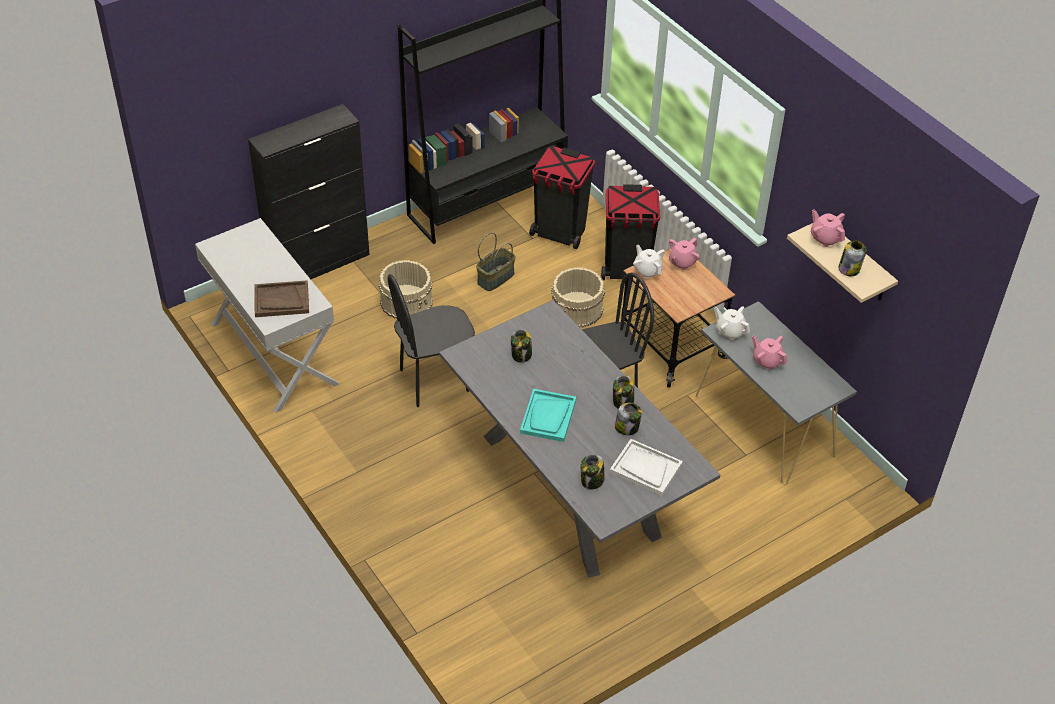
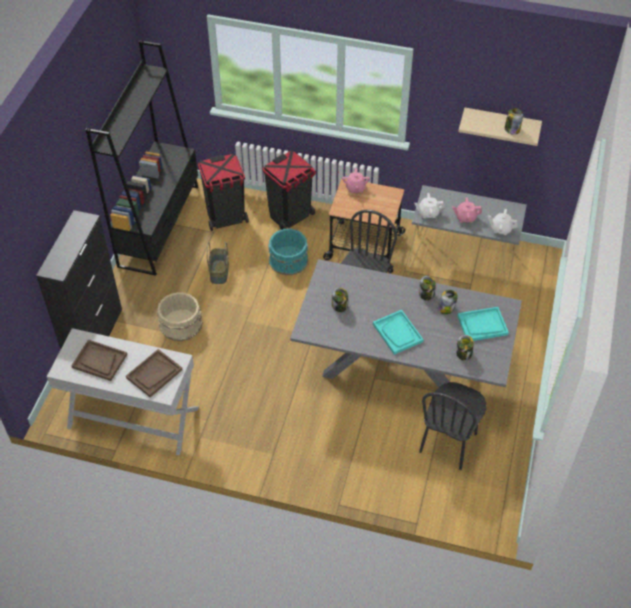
camera: 40 degrees left, 5 degrees up
(250, 259) = (99, 361): none -> brown tray
(434, 381) = (255, 363): black chair -> black chair (448, 443)
(577, 309) = (289, 260): beige bucket -> turquoise bucket
(645, 468) = (482, 325): white tray -> turquoise tray
(647, 271) = (342, 206): white teapot -> white teapot (501, 229)
(825, 238) = (480, 118): pink teapot -> none

